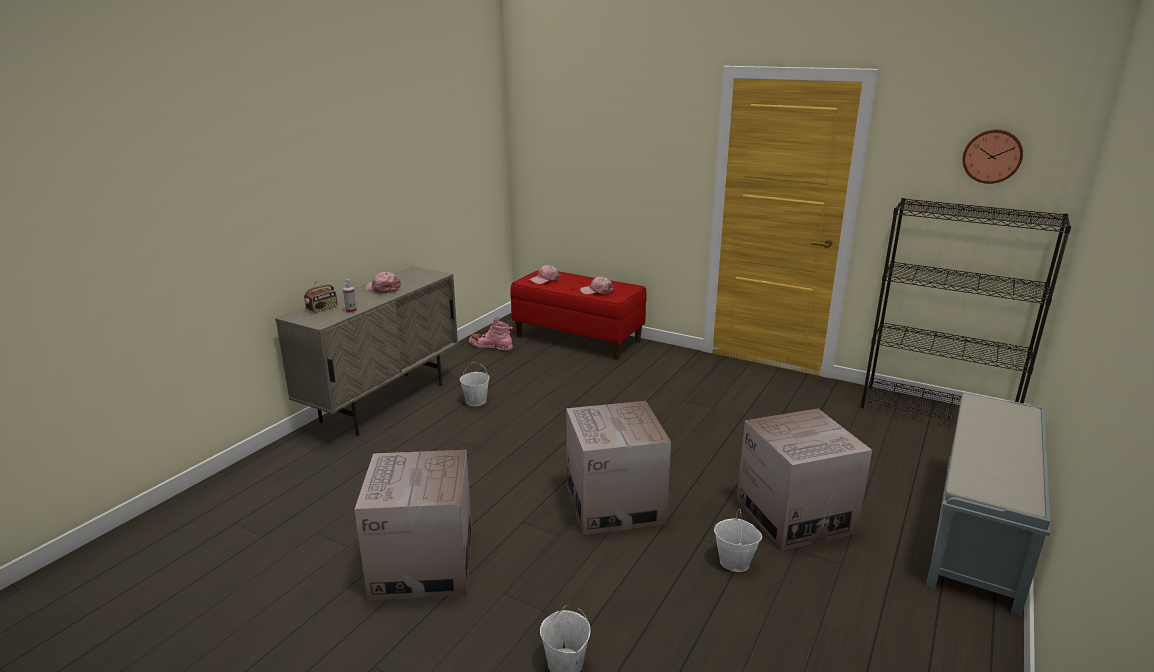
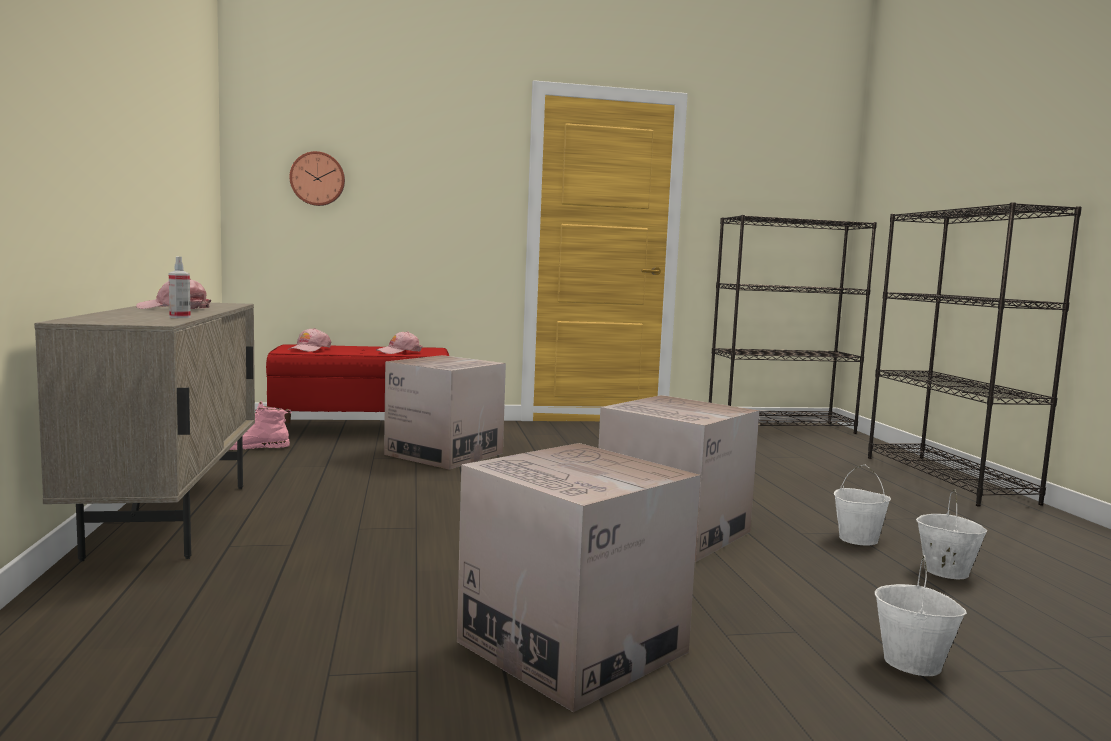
camera: 40 degrees left, 15 degrees down
(322, 309) = (114, 317): radio -> none
(475, 401) = (327, 492): white bucket -> white bucket (945, 571)
(794, 516) = (829, 500): cardboard box -> cardboard box (444, 454)
(978, 532) = (948, 479): grey bench -> black bookcase
(992, 156) = (787, 176): wall clock -> wall clock (317, 179)

